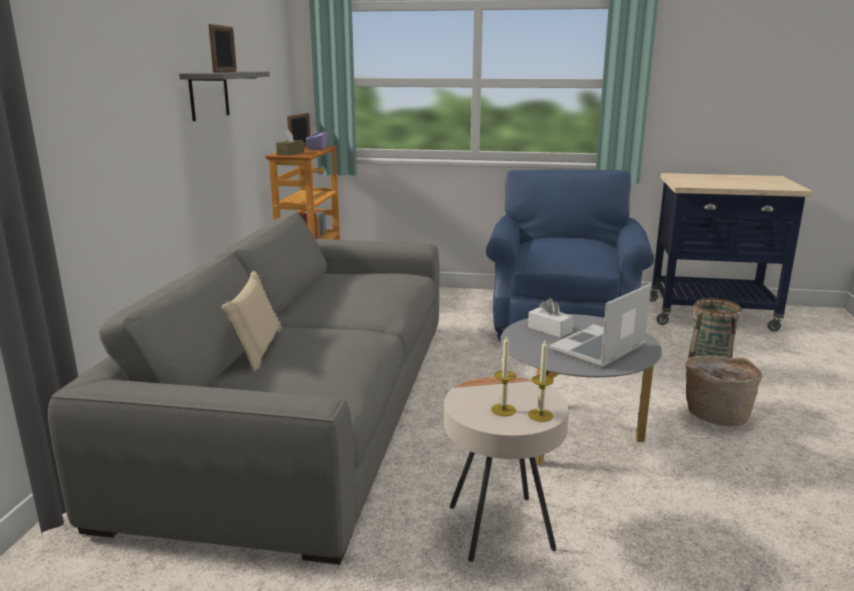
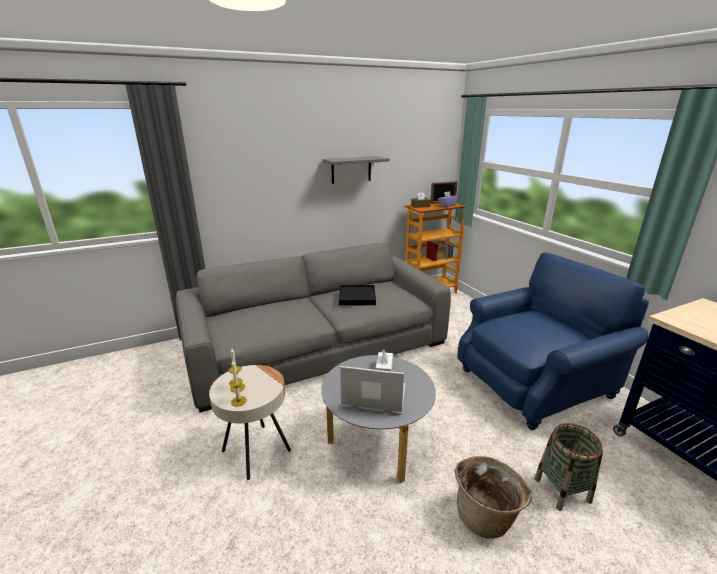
camera: 55 degrees right, 5 degrees up
(225, 72) = (349, 159): picture frame -> none
(257, 349) = (268, 305): beige pillow -> none
(352, 292) = (357, 297): none -> black tray

